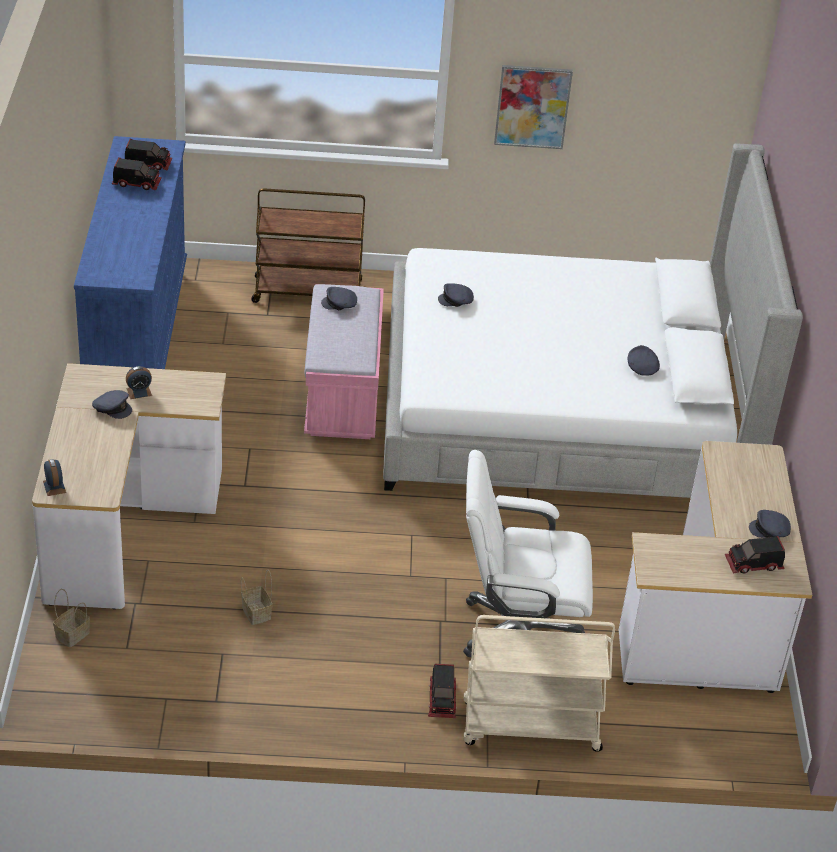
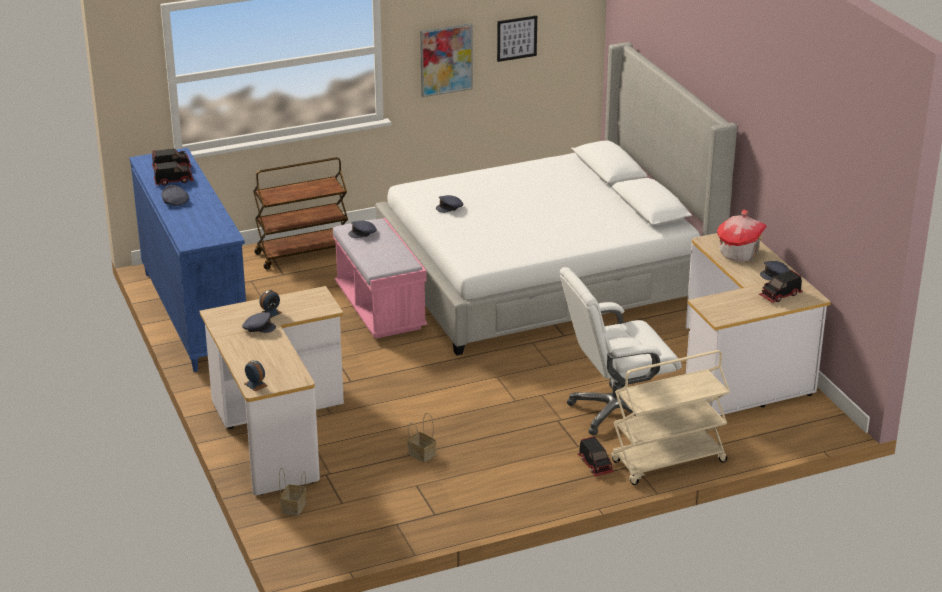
camera: 20 degrees left, 10 degrees down
(631, 100) = (516, 38): none -> picture
(641, 367) = (609, 213): grey cap -> grey cap (175, 201)
(746, 483) = (739, 253): none -> toy house

